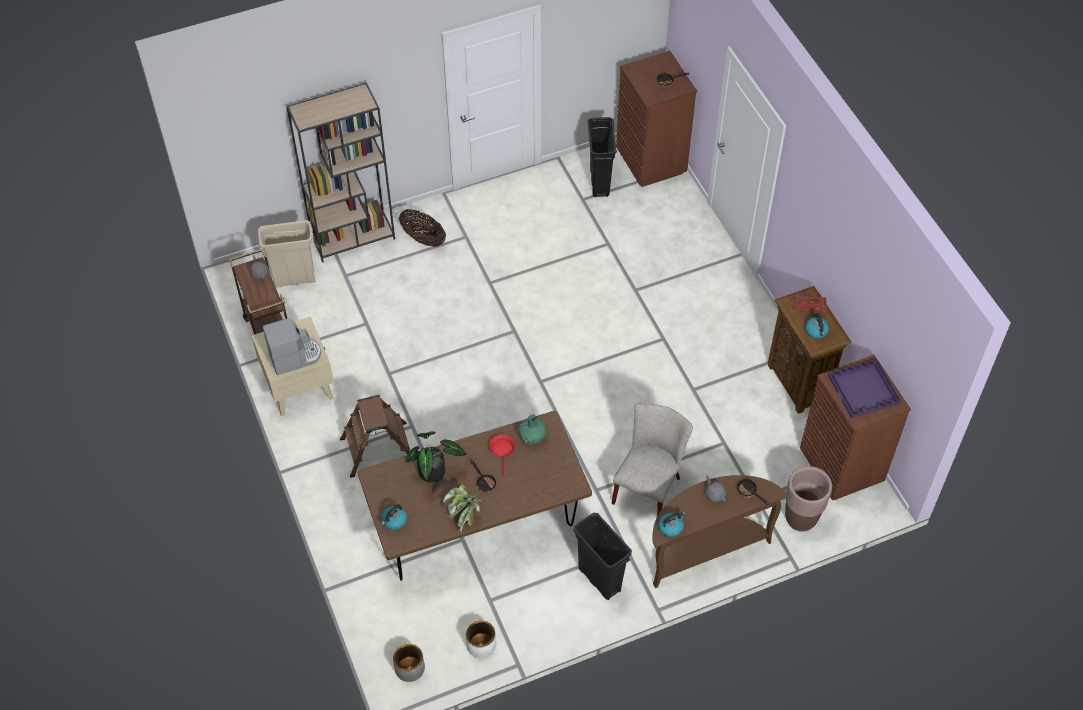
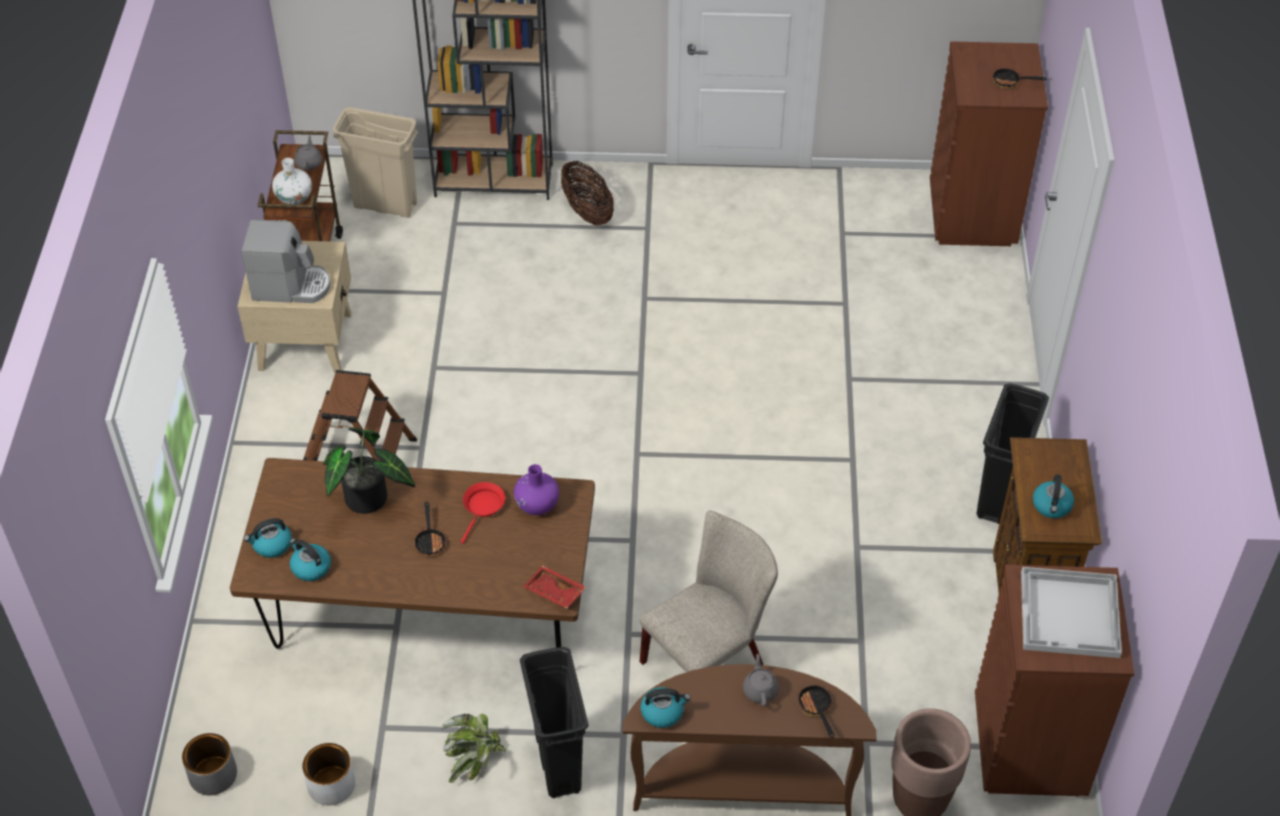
camera: 25 degrees right, 5 degrees down
(265, 299) = (294, 198): none -> white vase
(425, 525) = (310, 567): none -> kettle
(465, 514) = (374, 573): potted plant -> potted plant (474, 760)
(532, 437) = (537, 505): green vase -> purple vase
(599, 183) = (880, 219): black trash can -> black trash can (998, 497)
(809, 307) = (1059, 466): red tray -> red tray (554, 592)
(864, 390) = (1070, 615): purple tray -> white tray

